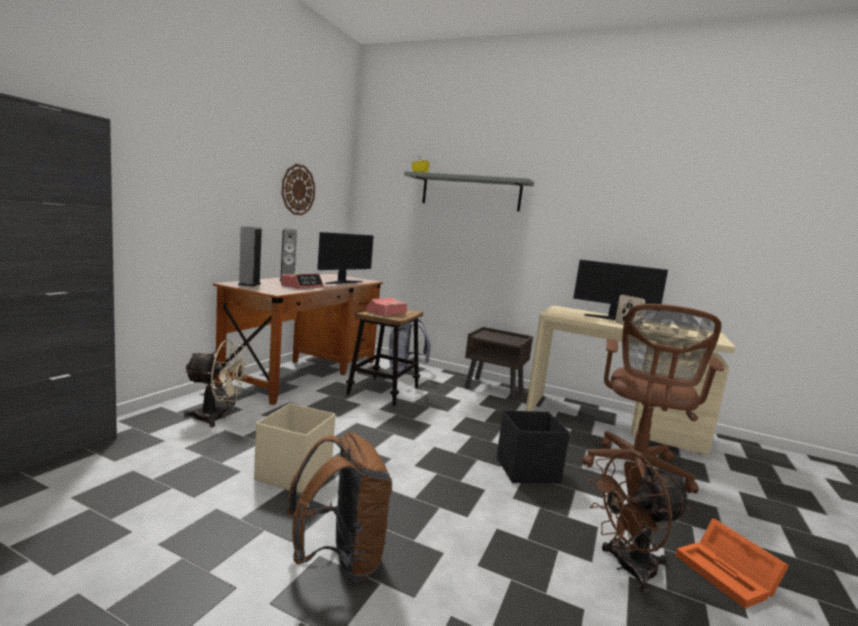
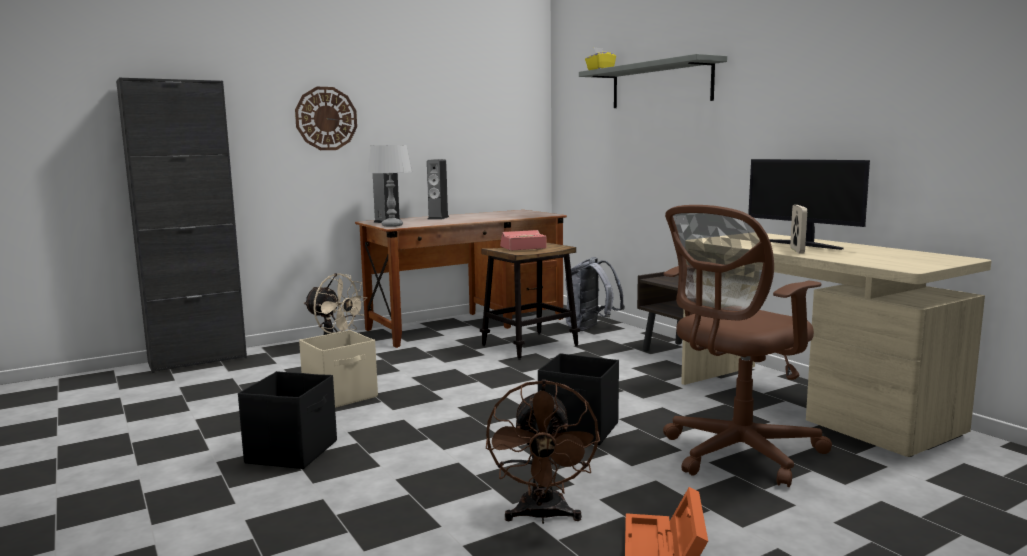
camera: 35 degrees right, 0 degrees up
(270, 291) = (392, 225): none -> grey table lamp
(298, 190) = (462, 114): wall clock -> wall clock (326, 118)
(302, 286) = (440, 221): alarm clock -> none
(339, 560) = (293, 451): brown backpack -> black storage box
(343, 282) = (505, 217): monitor -> none
(627, 568) = (542, 516): brown fan -> brown fan turned 105 degrees counterclockwise

